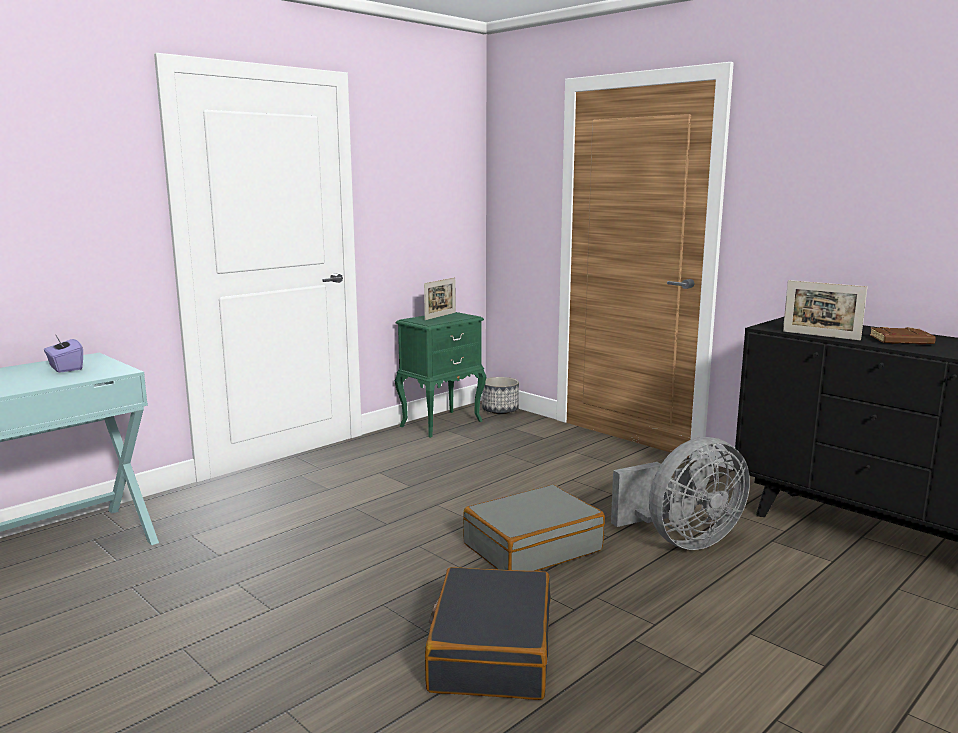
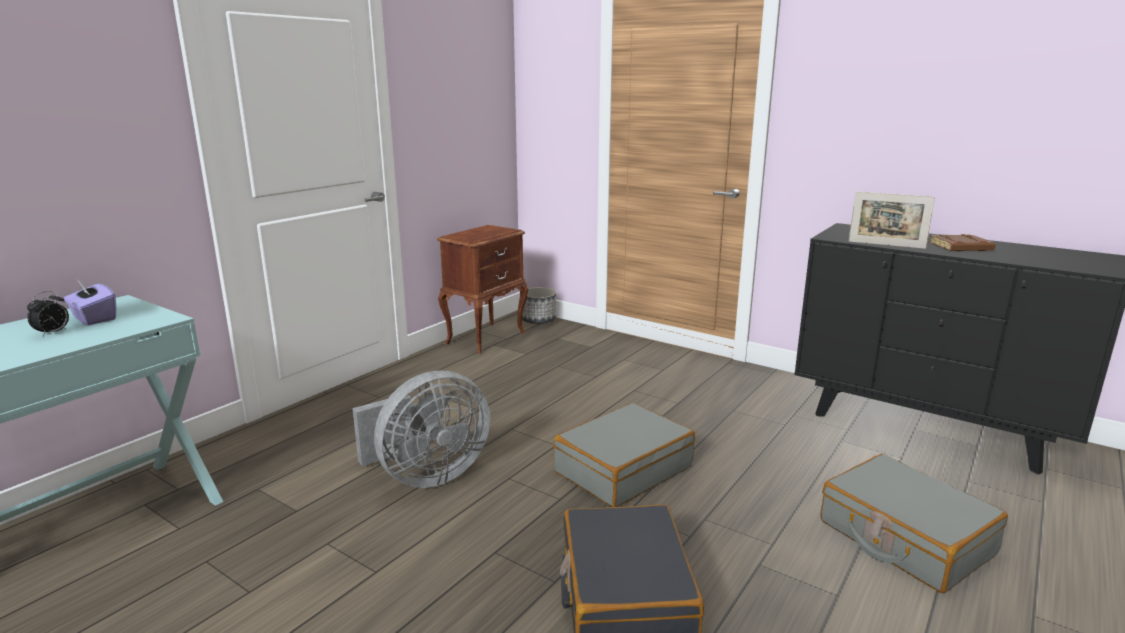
camera: 10 degrees left, 5 degrees up
(30, 376) = (53, 333): none -> alarm clock
(440, 316) = (481, 231): picture frame -> none
(441, 424) = (486, 338): green nightstand -> brown nightstand
(682, 541) = (761, 448): grey fan -> grey fan (426, 476)
(799, 632) = (904, 538): none -> grey suitcase

